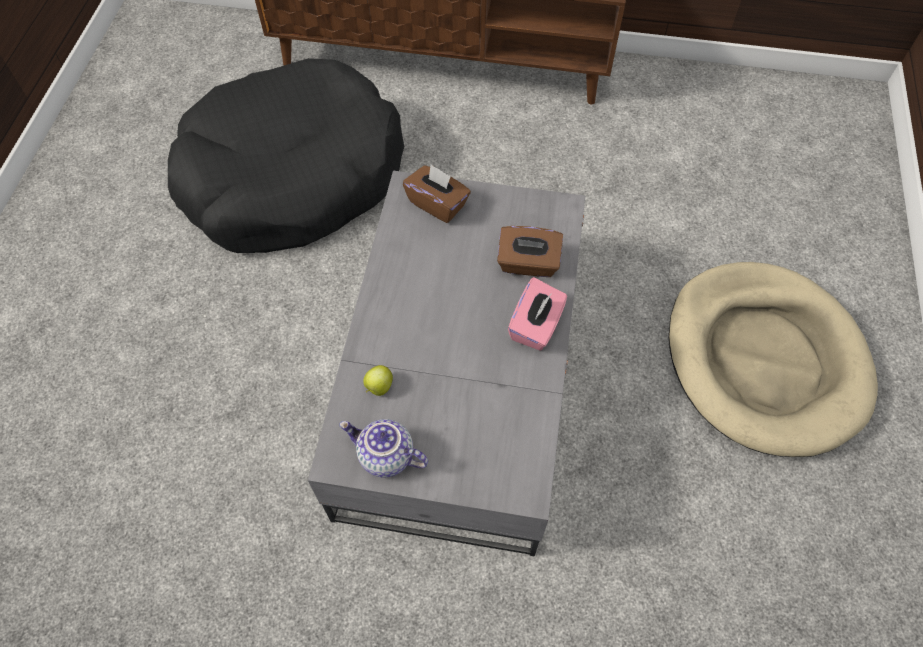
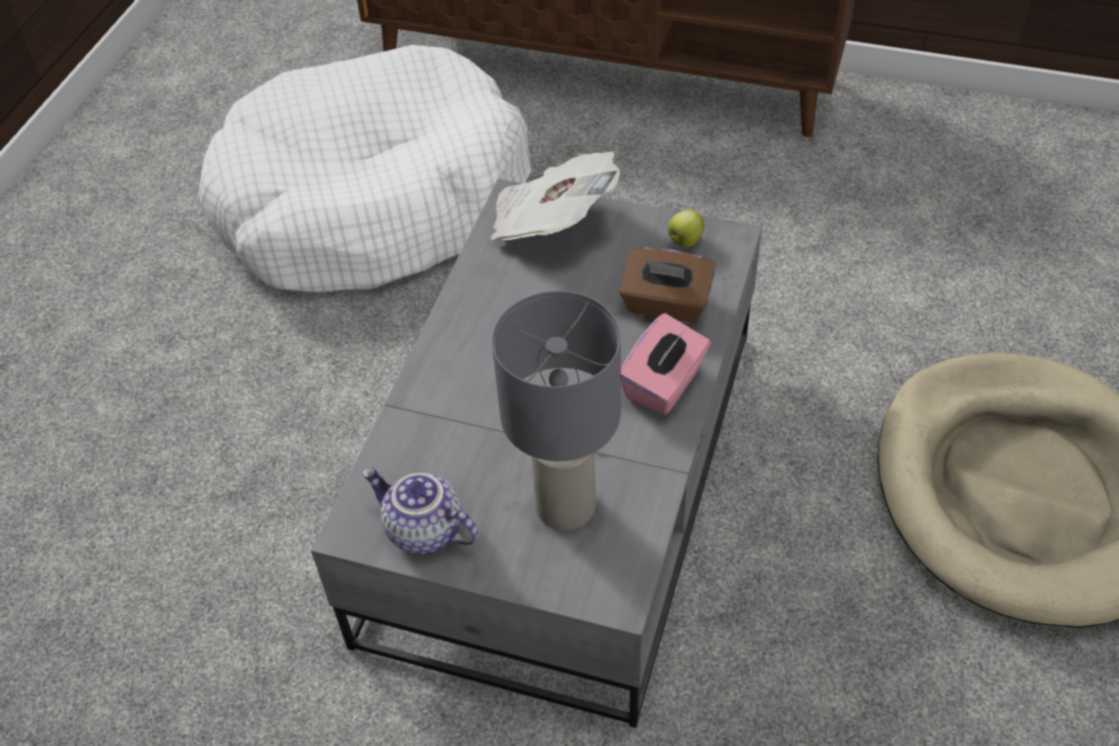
camera: 10 degrees right, 10 degrees down
(293, 177) = (372, 202): black dog bed -> white dog bed
(378, 387) = (430, 443): apple -> apple (684, 241)
(437, 204) = (552, 223): brown tissue box -> newspaper
(483, 427) = (567, 506): none -> grey table lamp

